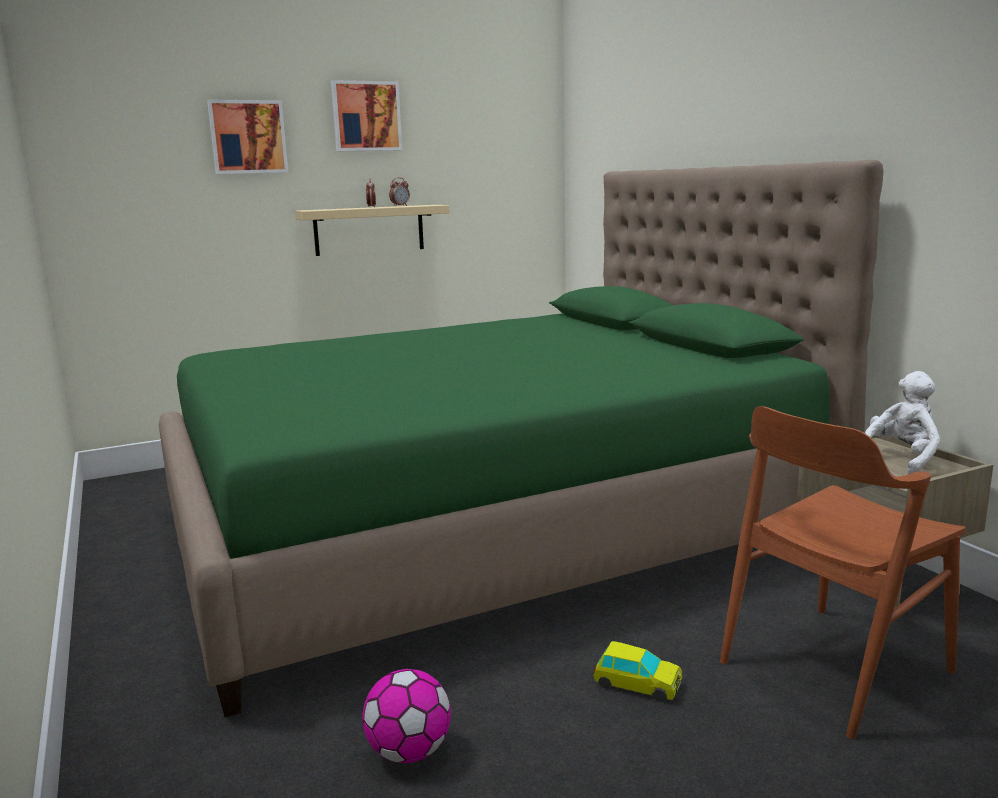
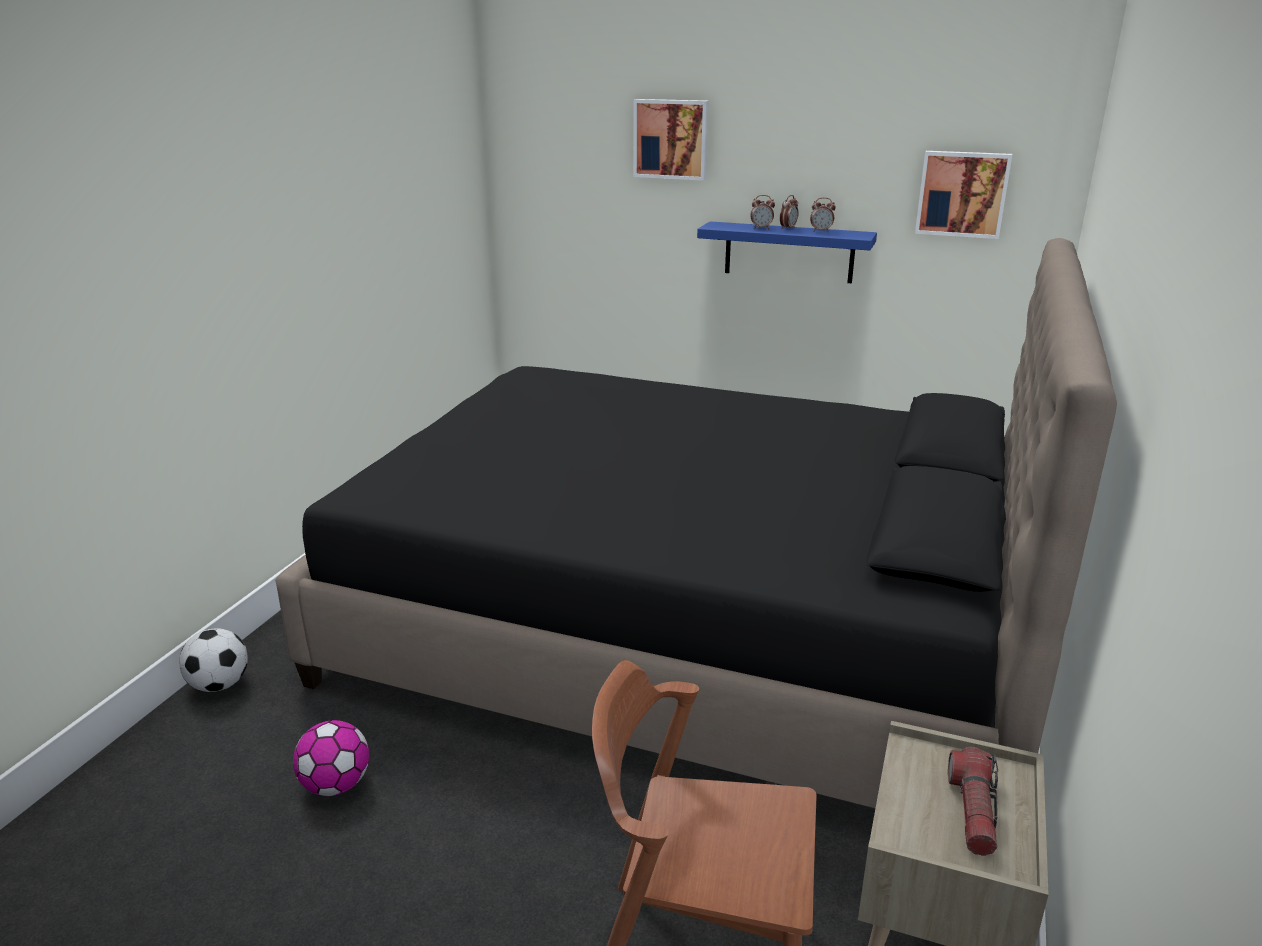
camera: 45 degrees right, 10 degrees up
(110, 773) = (219, 685): none -> football
(352, 208) = (761, 228): none -> alarm clock
(366, 116) = (804, 120): picture -> picture (962, 194)
(369, 230) = (789, 252): beige shelf -> blue shelf
(490, 525) = (687, 629): green bed -> black bed
(637, 685) = (529, 852): toy car -> none
(901, 460) = (973, 811): white plush toy -> flashlight

